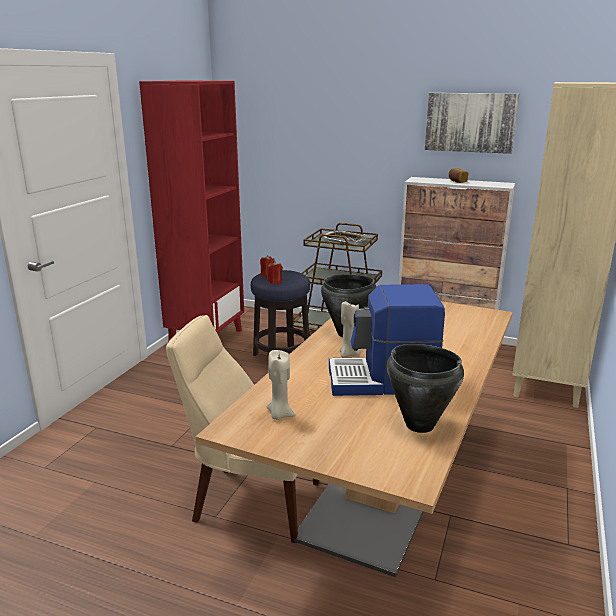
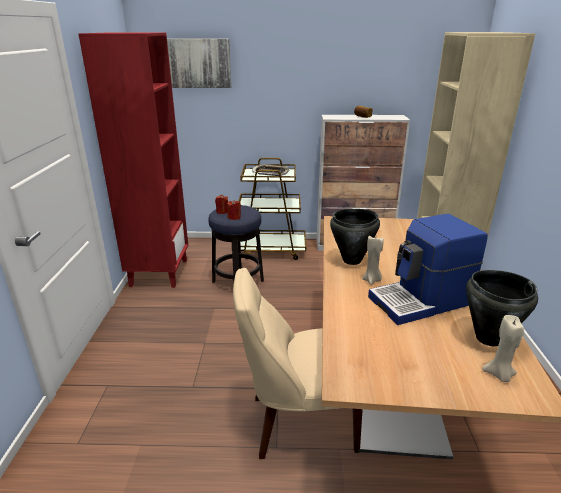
camera: 20 degrees left, 5 degrees up
(279, 415) = (374, 356): beige candle -> beige candle (499, 375)
(470, 122) = (367, 67): picture -> picture (195, 63)

